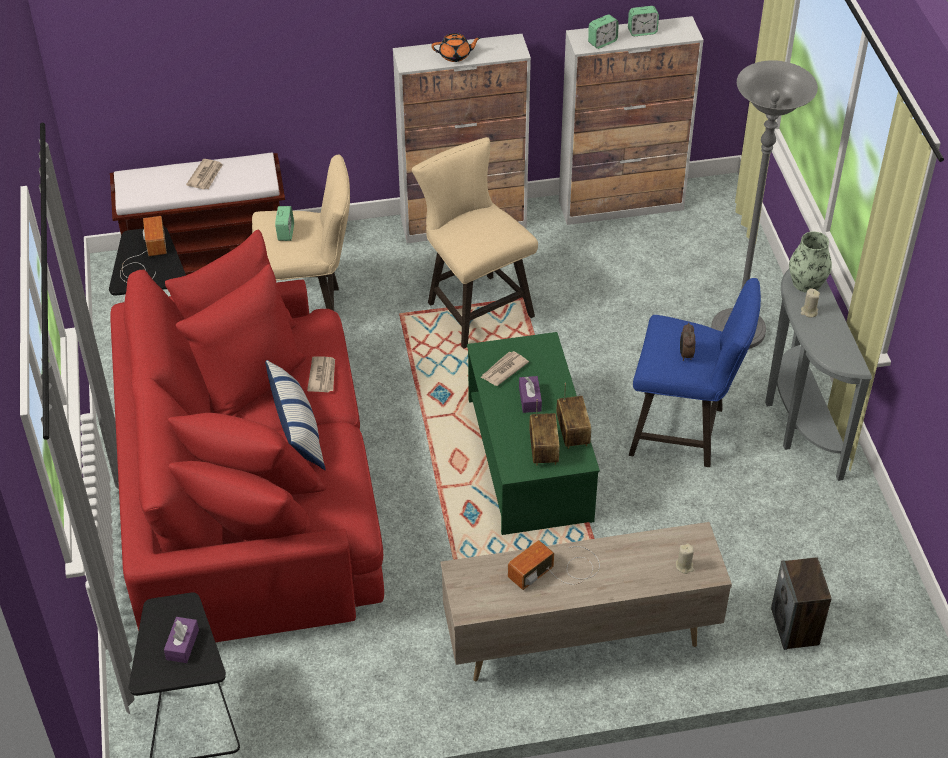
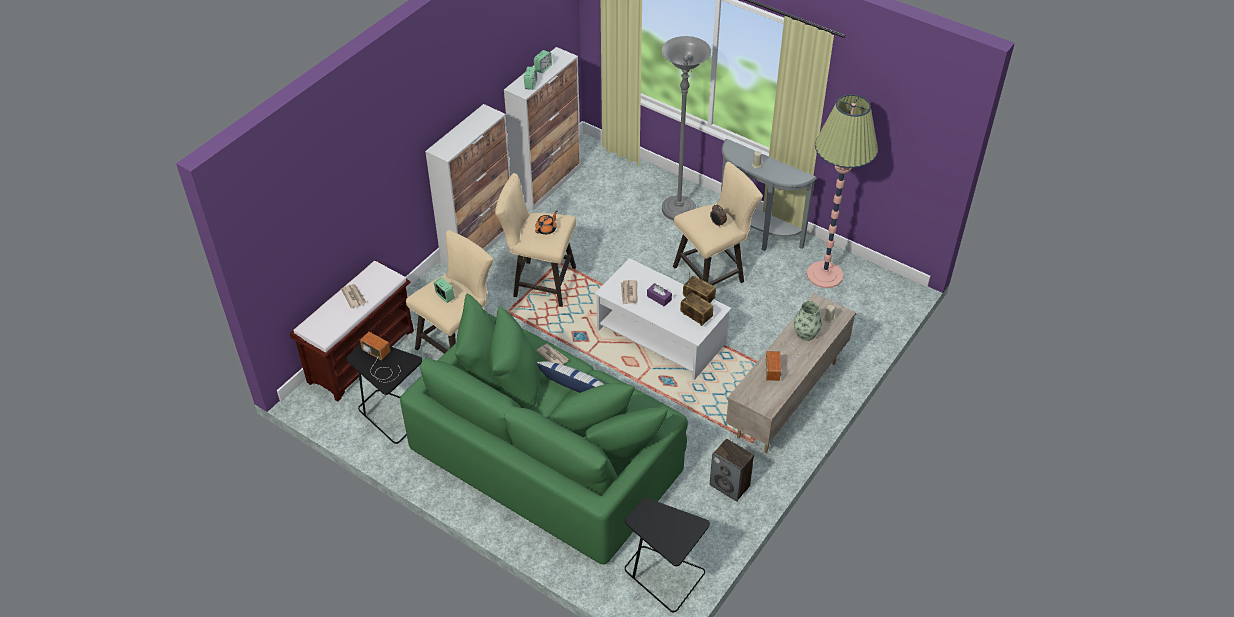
camera: 45 degrees left, 0 degrees up
(182, 644) = (671, 524): purple tissue box -> none
(249, 495) = (549, 455): red sofa -> green sofa
(455, 55) = (465, 135): orange teapot -> orange teapot (546, 229)
(529, 458) = (660, 336): green coffee table -> white coffee table
(684, 432) = (713, 273): blue stool -> beige stool
(795, 627) = (862, 325): speaker -> speaker (730, 485)
(806, 282) = (738, 152): vase -> vase (806, 333)
(826, 532) = (824, 275): none -> floor lamp

